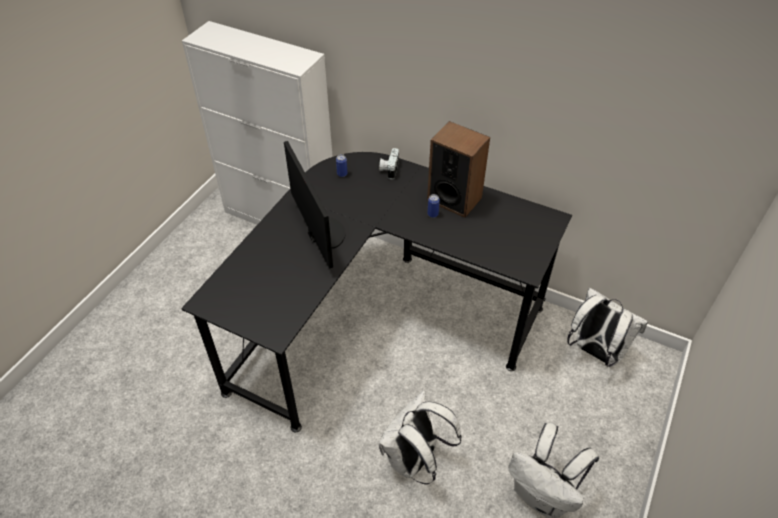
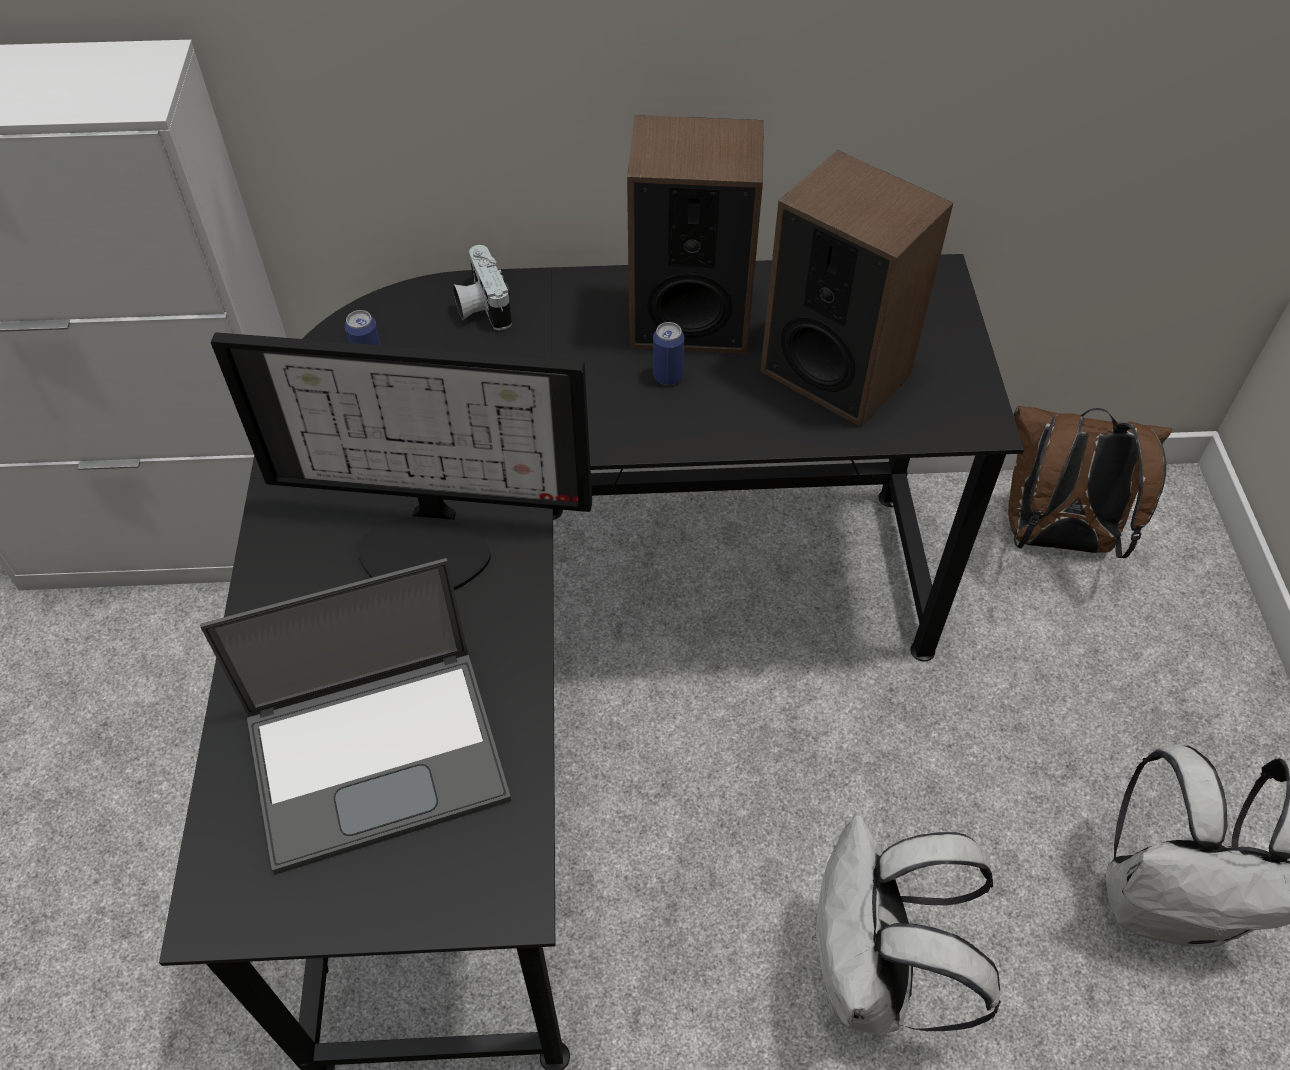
camera: 30 degrees left, 5 degrees up
(269, 284) = (380, 754): none -> laptop
(322, 233) = (429, 543): monitor -> monitor turned 150 degrees clockwise
(491, 235) = (835, 371): none -> speaker
(595, 351) = (1053, 537): white backpack -> brown backpack

